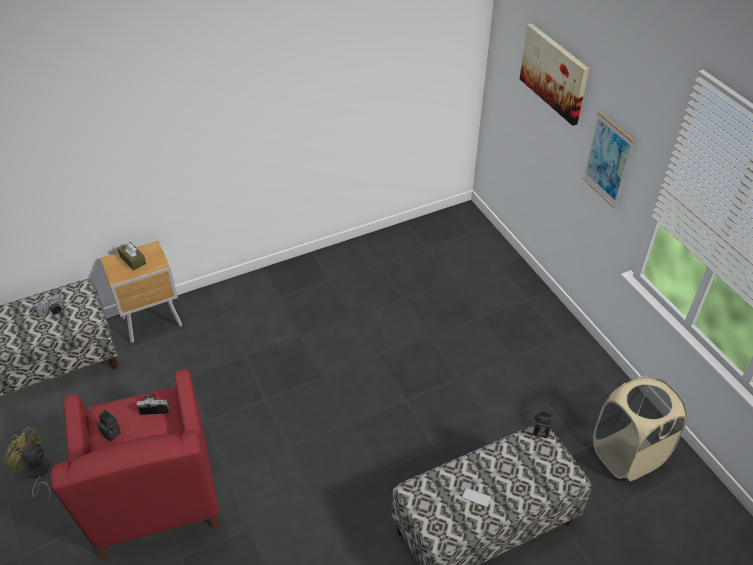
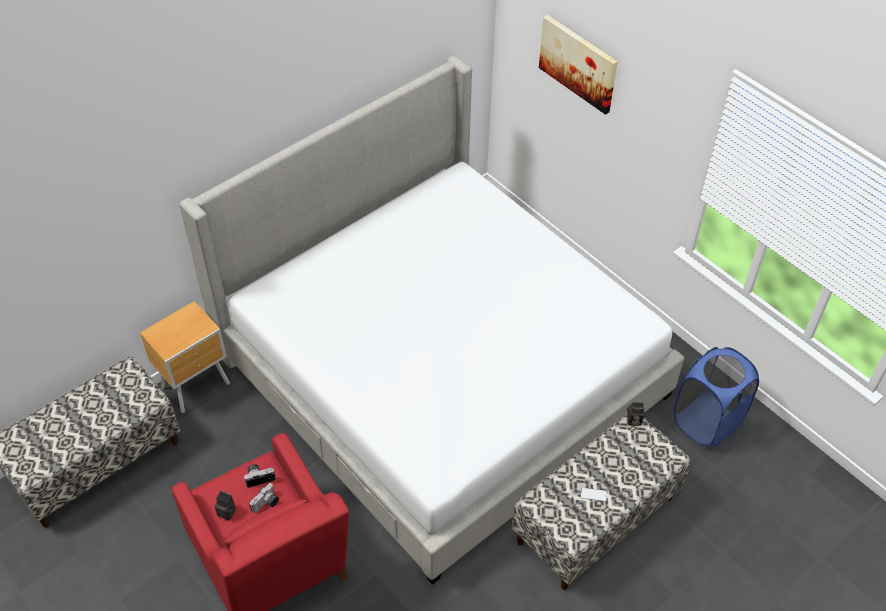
camera: 15 degrees left, 5 degrees up
(37, 473) = (140, 569): yellow fan -> none
(52, 311) = (107, 400): camera -> camera (266, 504)
(133, 260) = (176, 328): brown tissue box -> none
(376, 355) = (442, 374): none -> bed
(607, 160) = (646, 146): picture -> none
(627, 454) = (706, 422): beige laundry basket -> blue laundry basket

